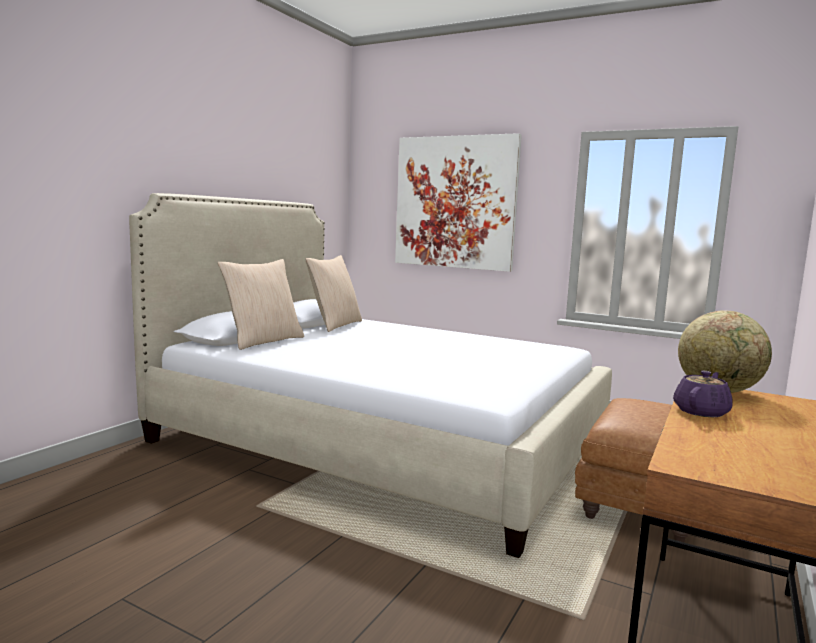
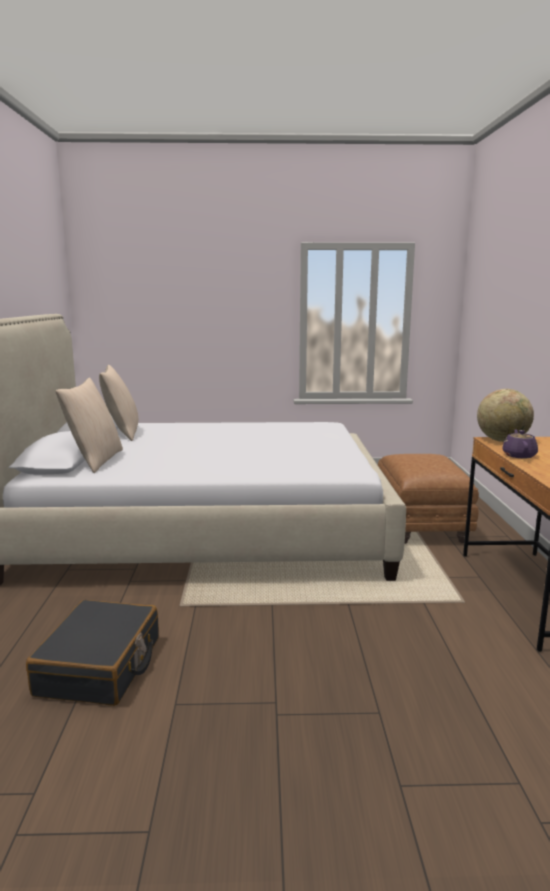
camera: 30 degrees left, 5 degrees up
(120, 537) = (100, 666): none -> black suitcase
(455, 202) = (190, 304): picture -> none

